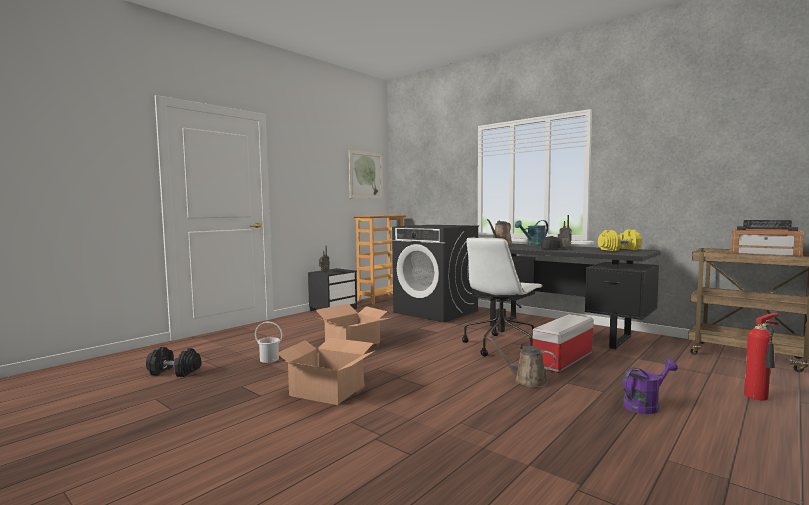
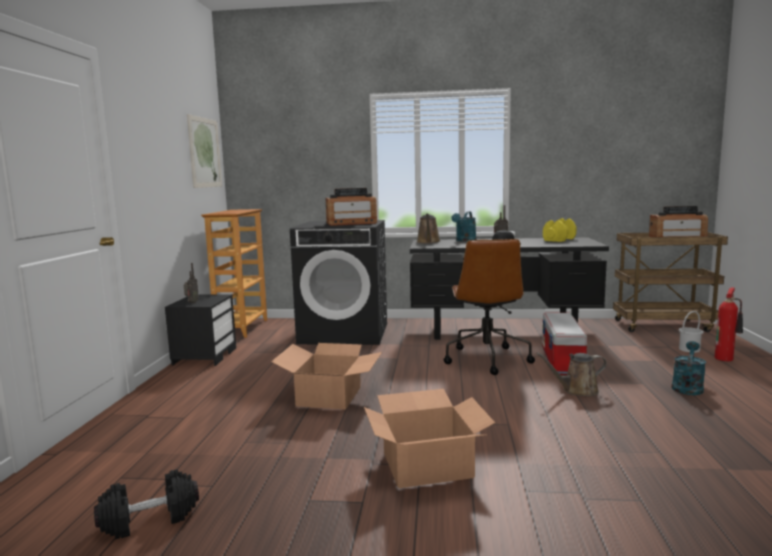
camera: 35 degrees left, 5 degrees up
(269, 359) = (264, 450): white bucket -> white bucket (689, 349)
(441, 226) = (351, 223): none -> radio
(501, 345) = (486, 359): white office chair -> brown office chair
(645, 405) = (687, 387): purple watering can -> turquoise watering can

